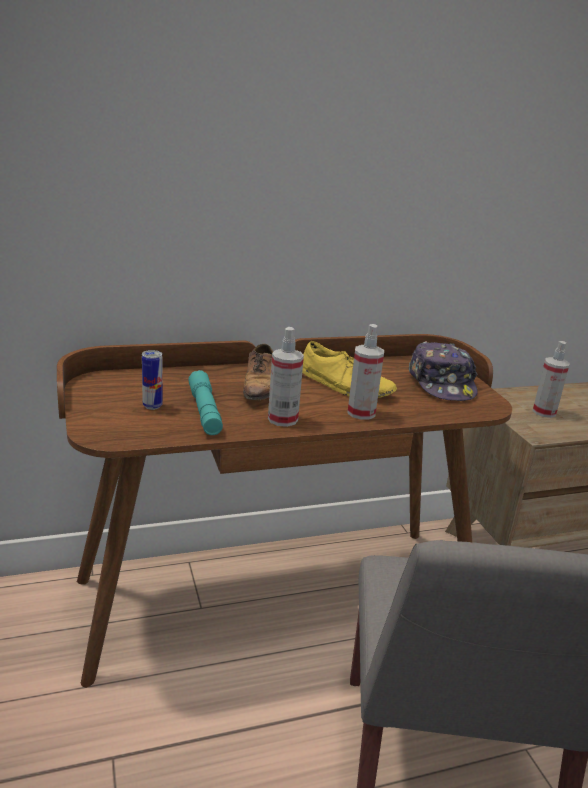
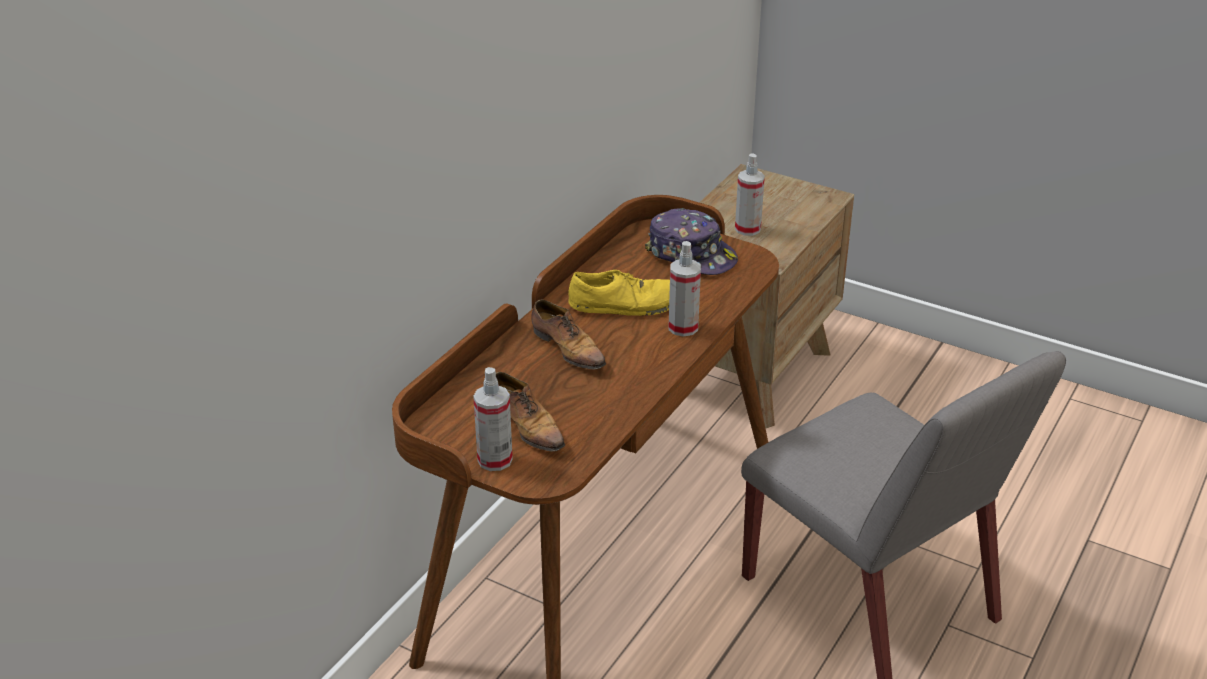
camera: 40 degrees left, 10 degrees up
(152, 406) = (527, 426): can -> shoe
(205, 411) = (574, 403): turquoise flashlight -> none
(282, 419) = (641, 372): spray bottle -> spray bottle (495, 460)

